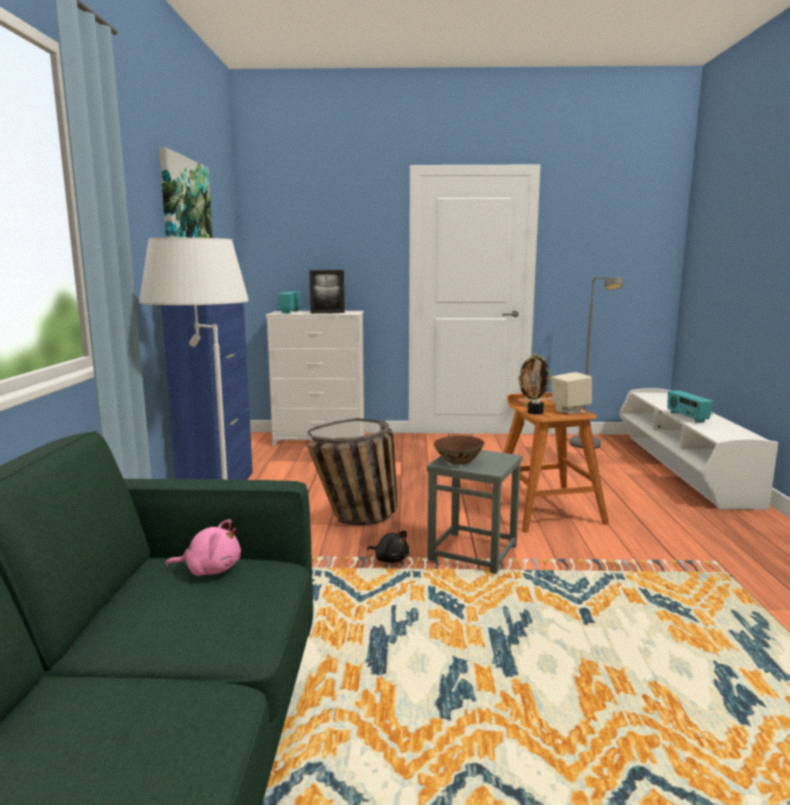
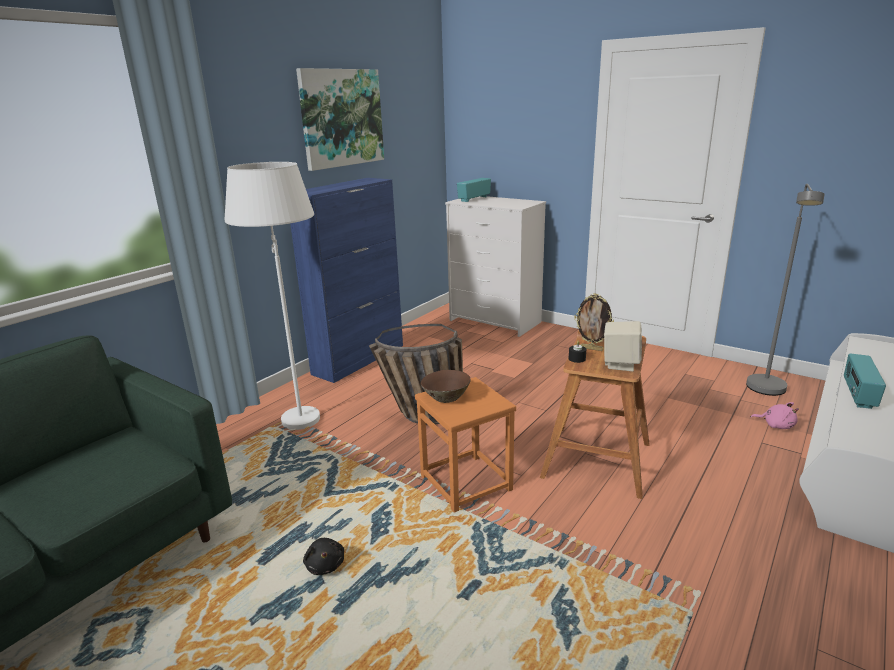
camera: 35 degrees right, 10 degrees up
(210, 570) = (136, 450): pink plush toy -> pink plush toy (776, 425)
(327, 313) = (500, 204): picture frame -> none
(390, 559) = (394, 464): black plush toy -> black plush toy (325, 565)
(473, 552) = (466, 482): grey stool -> orange stool

